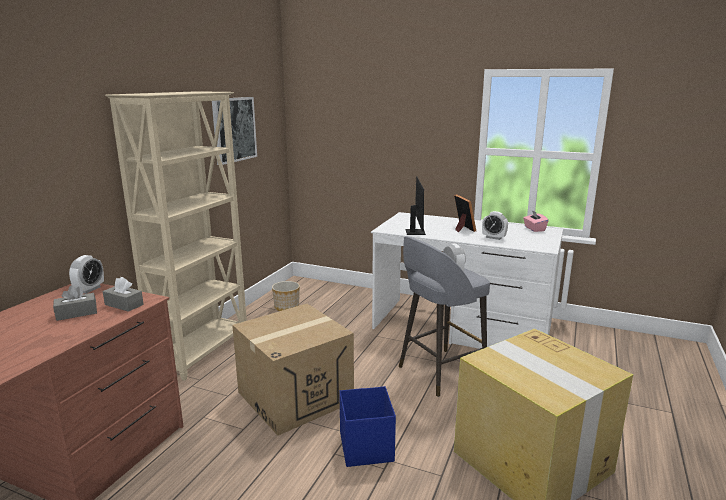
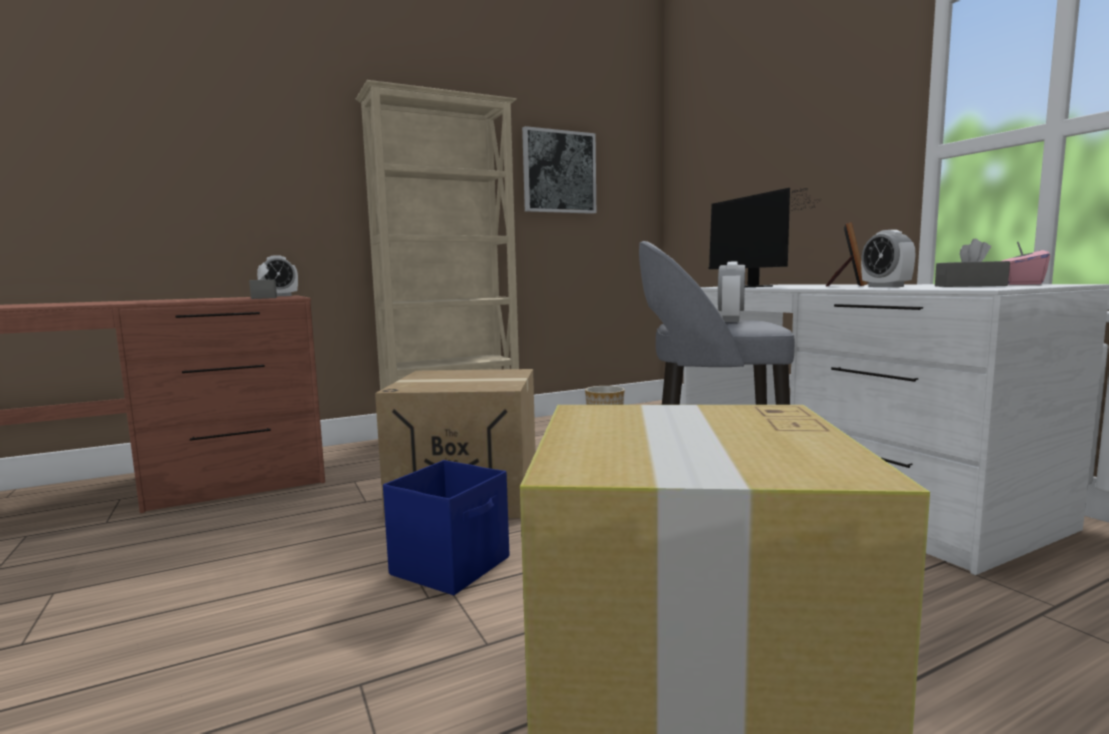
camera: 40 degrees right, 10 degrees down
(76, 313) = (221, 298): grey tissue box -> grey tissue box (970, 286)
(416, 231) = (751, 286): monitor -> monitor turned 120 degrees clockwise

